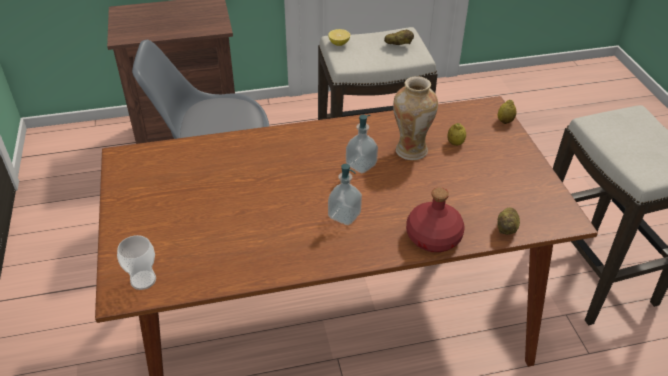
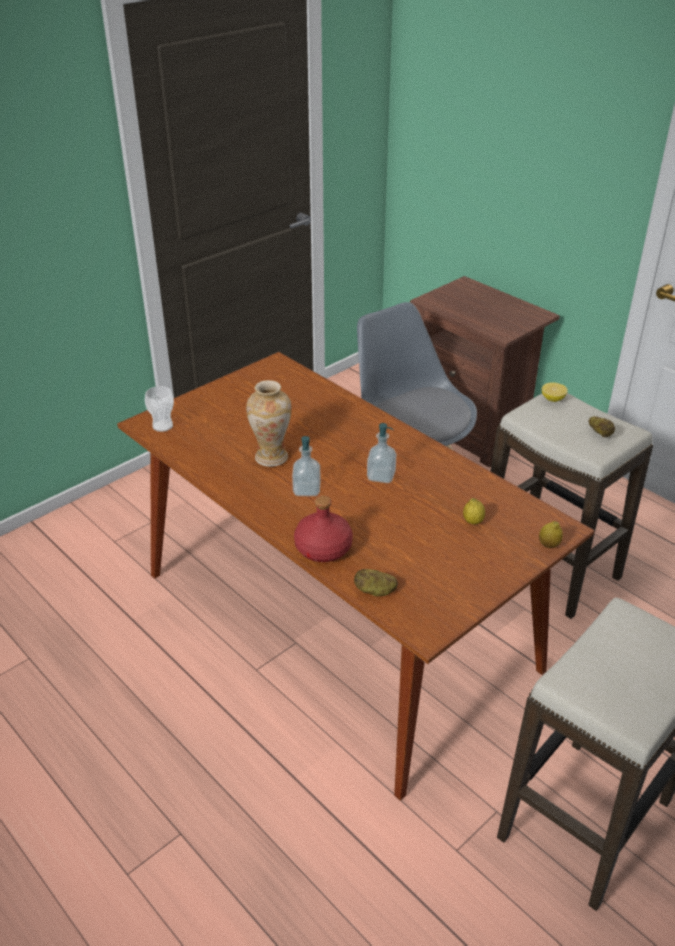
camera: 60 degrees right, 5 degrees down
(411, 150) = (431, 497): vase -> vase (271, 457)

